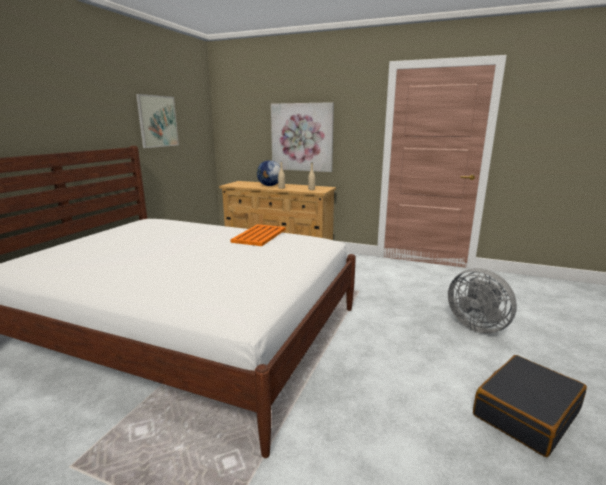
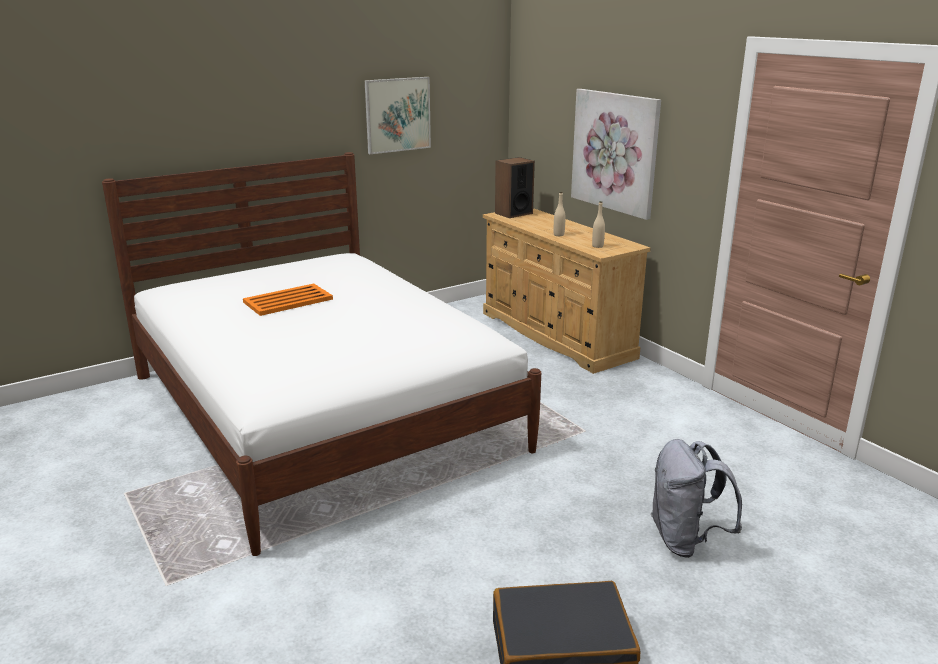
camera: 35 degrees right, 5 degrees up
(236, 183) = (513, 213): none -> speaker
(260, 235) = (418, 312): orange tray -> orange tray (289, 300)
(269, 185) = (551, 226): globe -> none
(477, 325) = (686, 540): grey fan -> grey backpack

